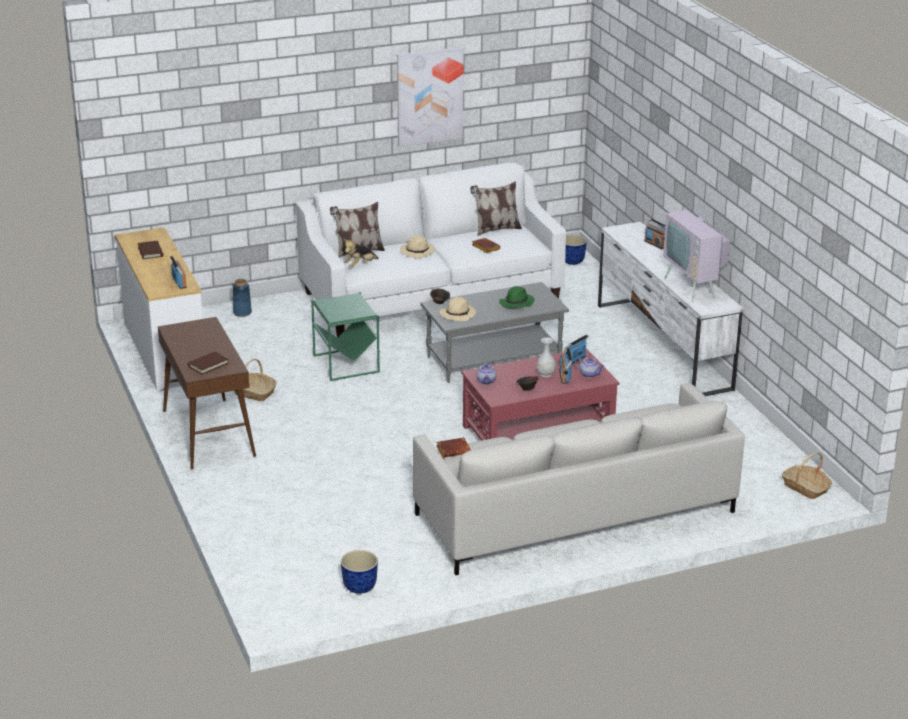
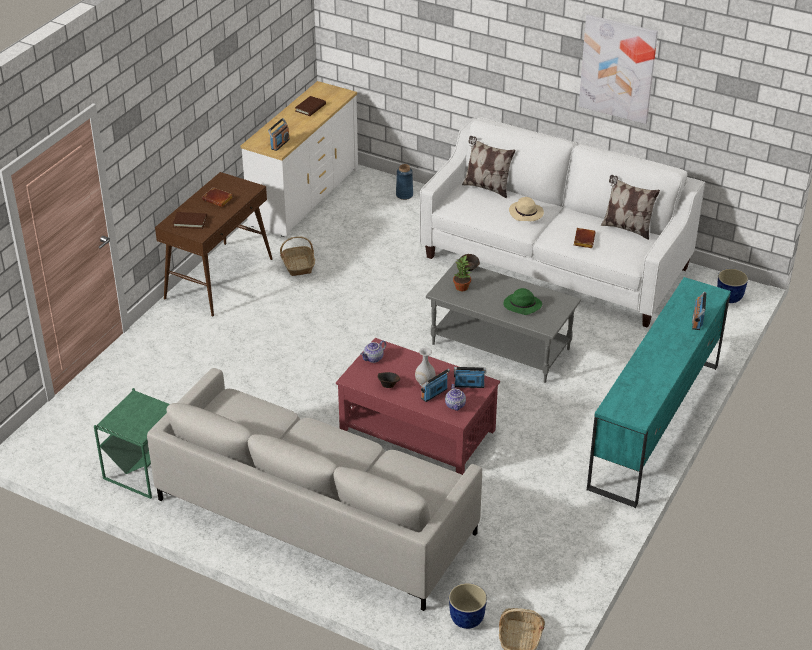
camera: 50 degrees right, 10 degrees up
(346, 364) = (393, 282): green side table -> green side table (145, 469)
(360, 265) = (463, 201): plush toy -> none
(360, 587) = (95, 461): planter -> planter (467, 619)
(454, 450) = (238, 398): brown book -> brown book (219, 199)
(458, 314) = (462, 287): beige hat -> potted plant
(663, 346) = (654, 425): white tv stand -> turquoise tv stand
(694, 287) = (643, 383): television -> none

